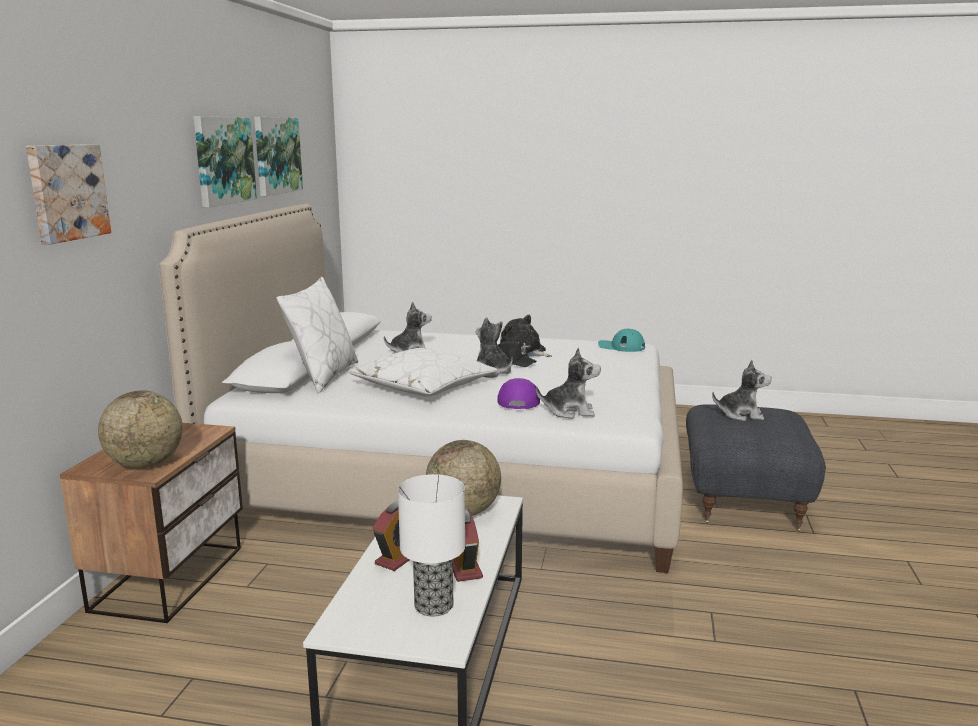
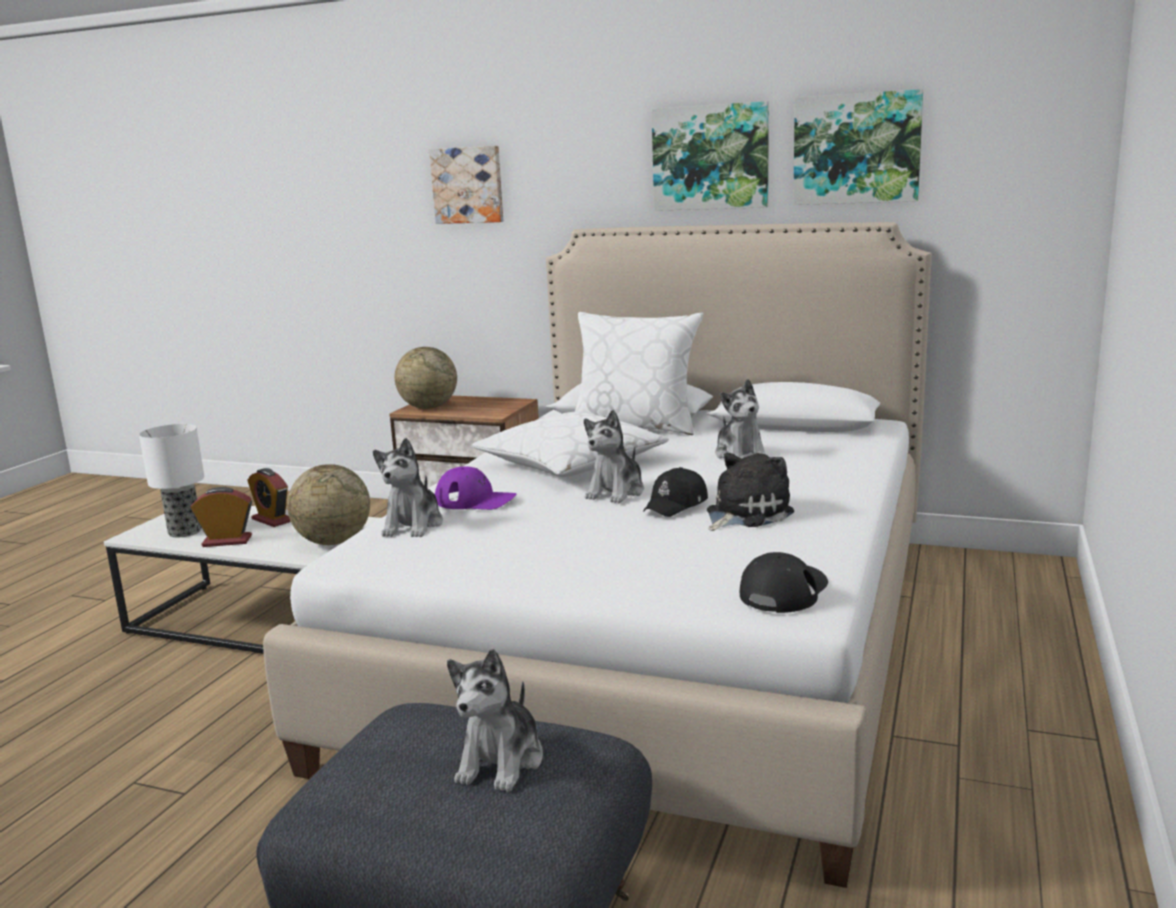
camera: 100 degrees right, 0 degrees up
(492, 373) = (616, 492): plush toy -> plush toy turned 150 degrees clockwise
(621, 347) = (784, 591): turquoise cap -> black cap

